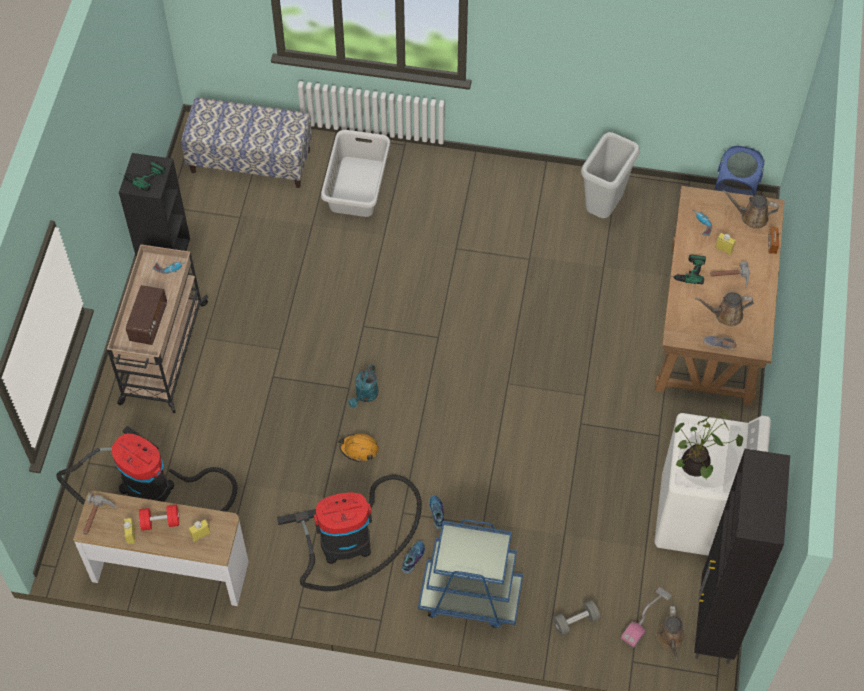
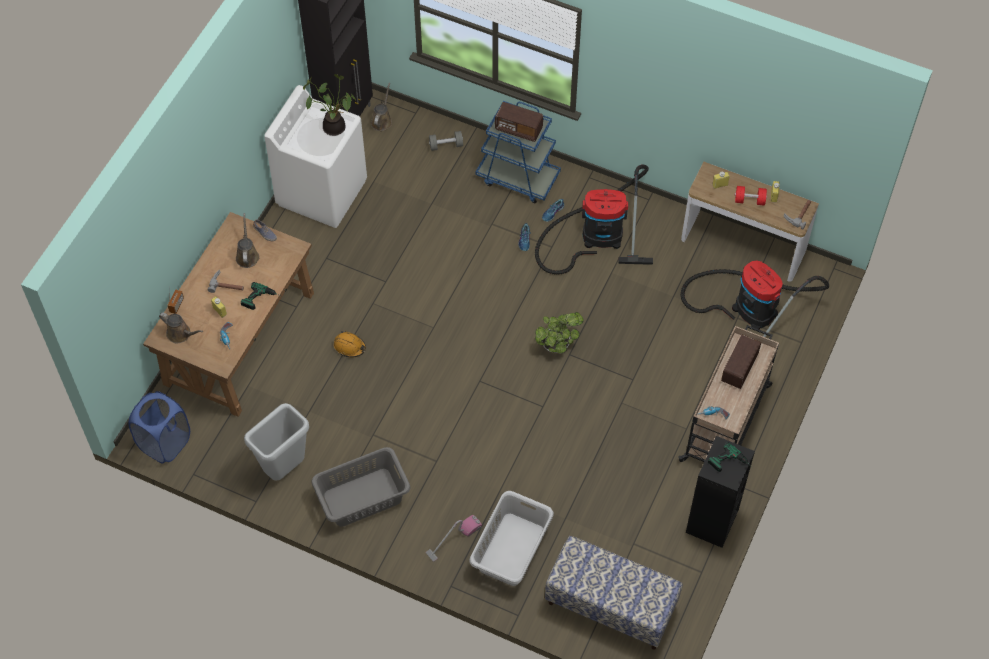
camera: 165 degrees left, 0 degrees up
(359, 449) = (573, 302): orange hard hat -> orange hard hat (350, 346)
(365, 396) = (557, 344): turquoise watering can -> potted plant
(471, 550) = (518, 129): none -> radio
(517, 200) = (362, 497): none -> grey laundry basket
(646, 618) = (394, 136): vacuum cleaner -> vacuum cleaner (454, 539)
(725, 315) = (247, 255): brown watering can -> brown watering can turned 105 degrees counterclockwise

